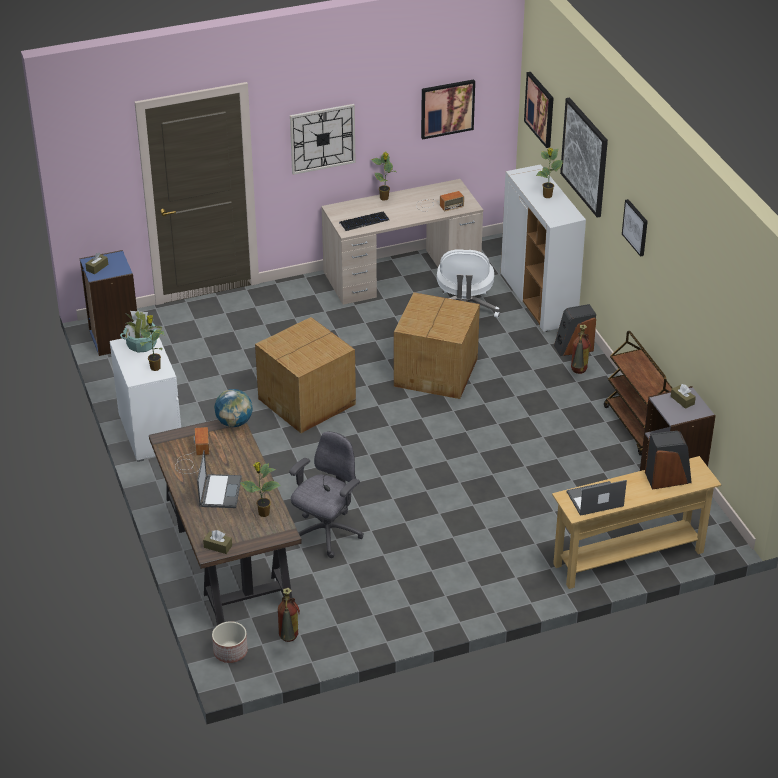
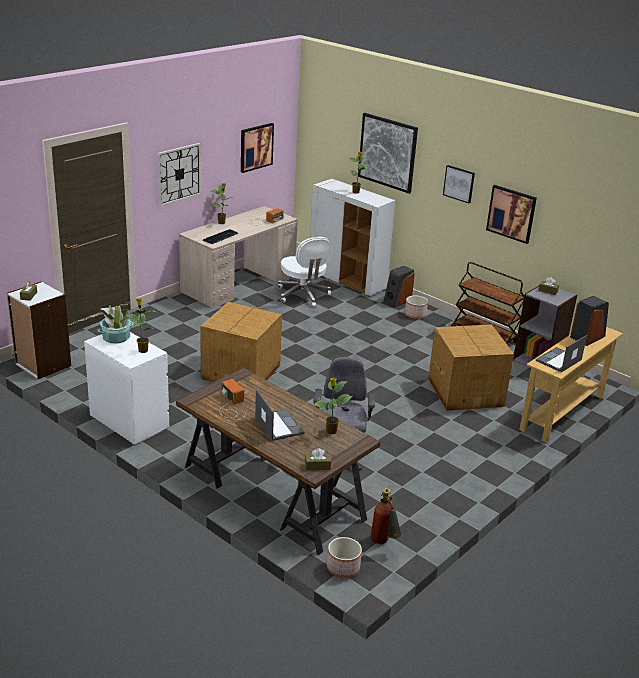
camera: 30 degrees left, 10 degrees down
(114, 339) = (42, 365): blue bookcase -> white bookcase
(234, 422) = (243, 375): globe -> none
(437, 371) = (320, 333): cardboard box -> cardboard box (466, 391)
(540, 109) = (326, 137): picture -> picture (511, 213)
(578, 374) = (415, 315): fire extinguisher -> planter

